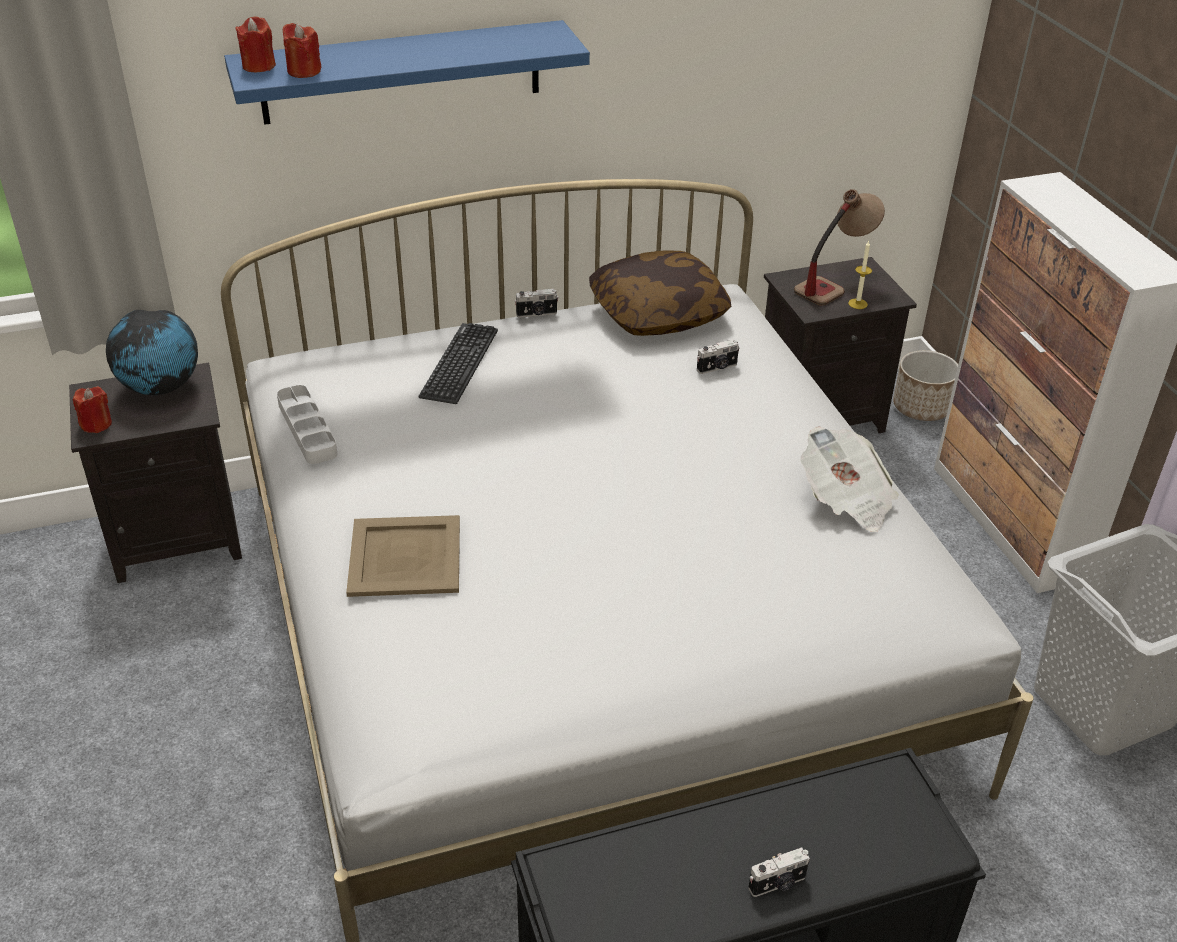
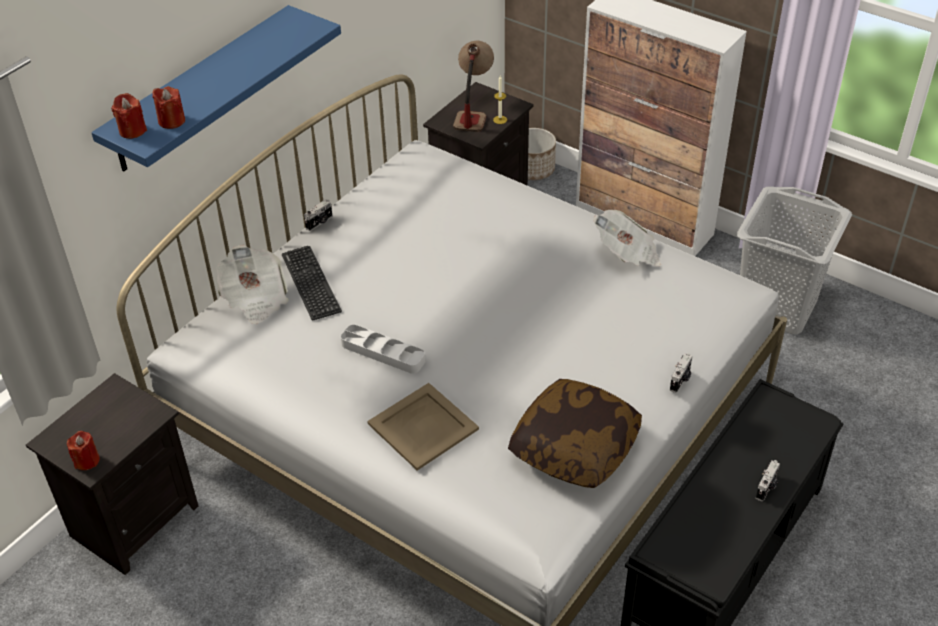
camera: 35 degrees left, 5 degrees up
(160, 387) = (101, 409): globe -> none
(307, 429) = (261, 381): grey tray -> grey tray (383, 352)
(391, 352) = (255, 298): none -> newspaper
(658, 313) = (398, 184): pillow -> pillow (574, 447)
(717, 368) = (474, 205): camera -> camera (681, 380)

